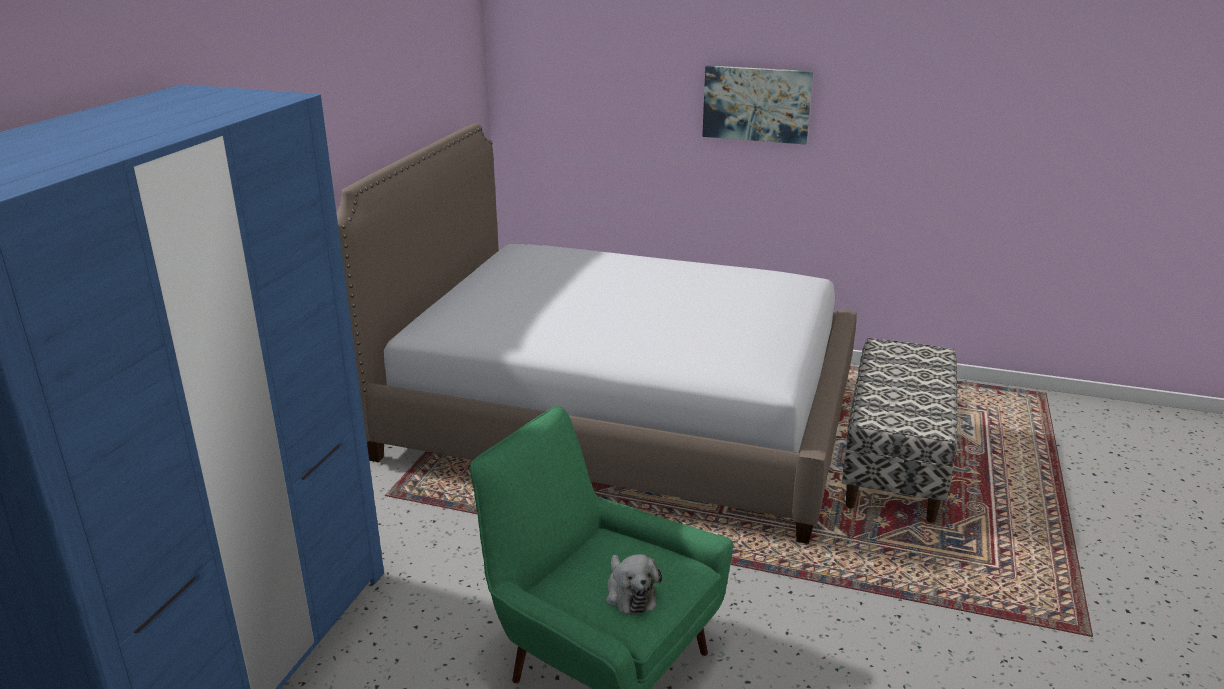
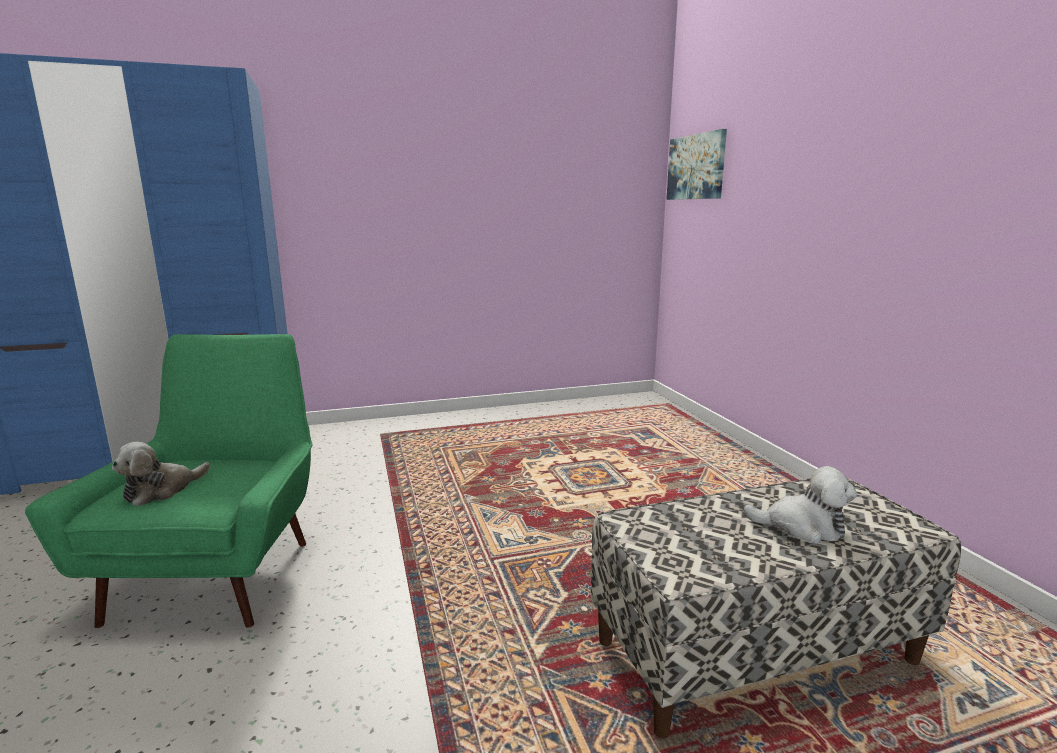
camera: 55 degrees right, 10 degrees down
(620, 419) = (583, 469): bed -> none
(756, 104) = (847, 174): picture -> picture (696, 167)
(915, 377) = (802, 527): none -> plush toy

